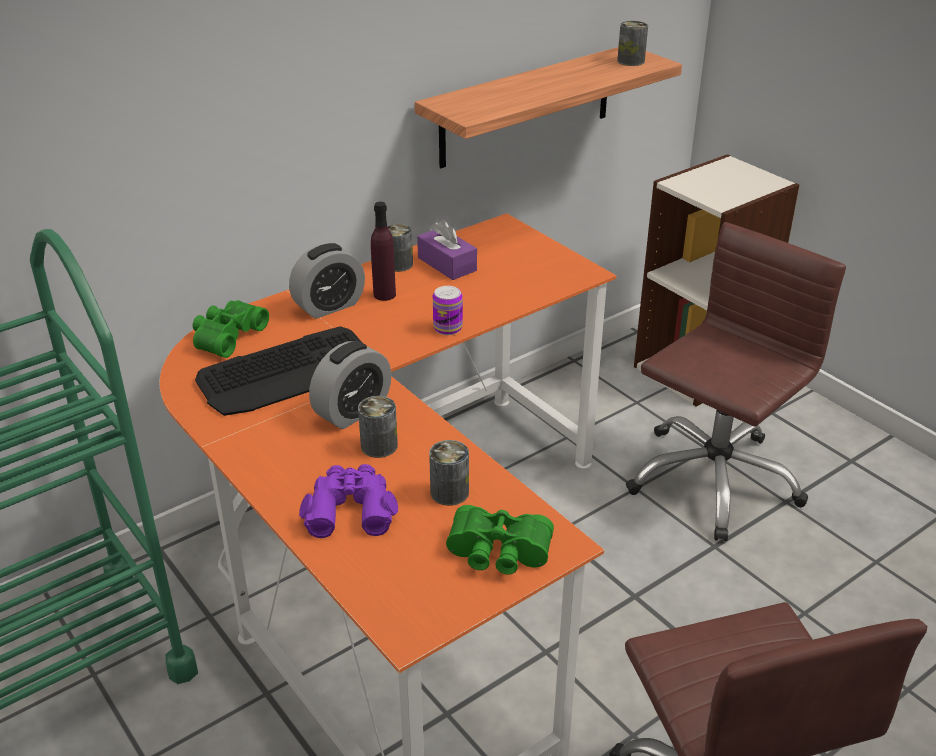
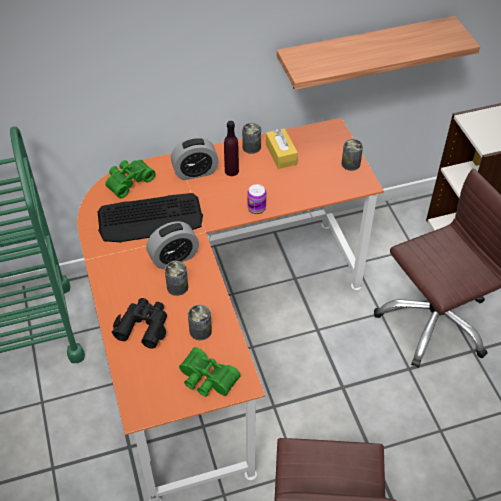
camera: 20 degrees right, 15 degrees up
(350, 508) = (143, 325): purple binoculars -> black binoculars
(447, 264) = (281, 154): purple tissue box -> yellow tissue box
(631, 61) = (445, 36): can -> can (350, 164)

